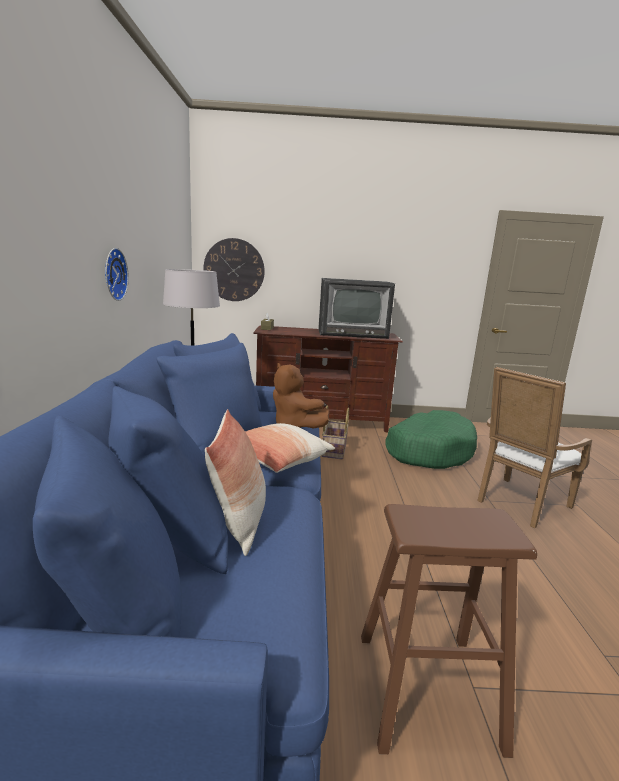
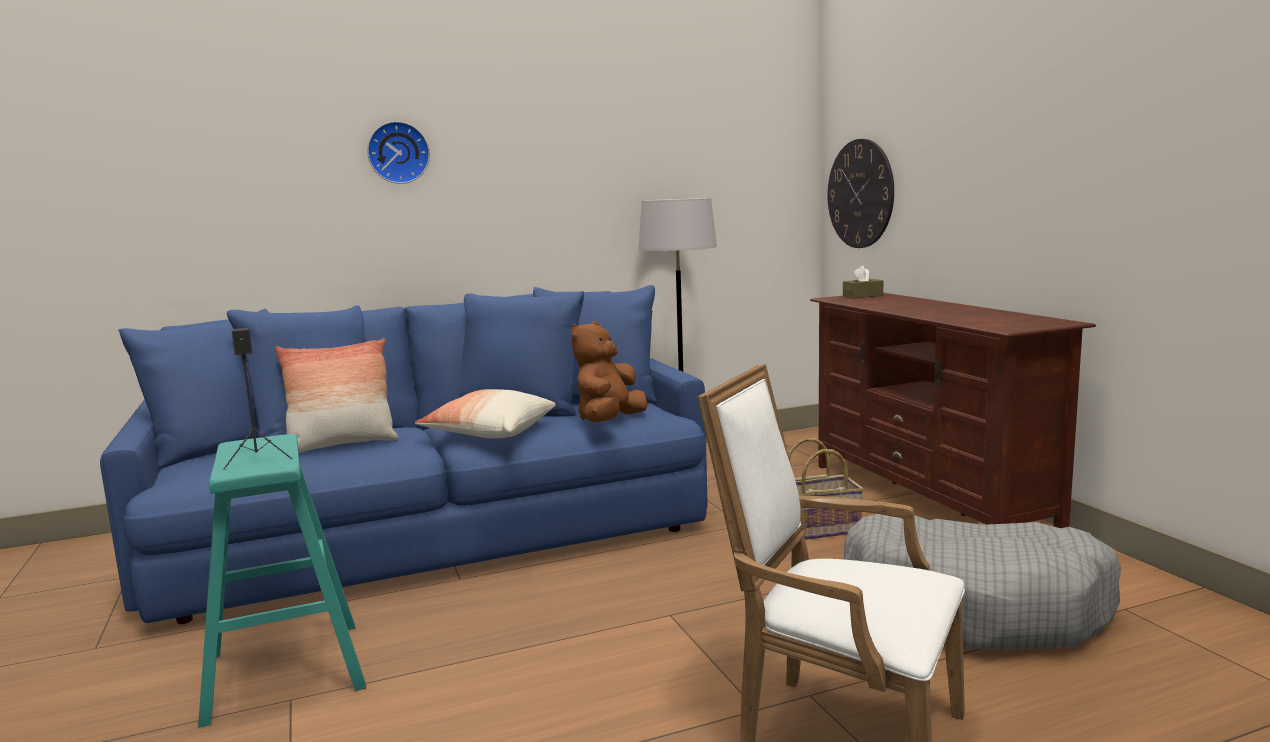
camera: 70 degrees right, 5 degrees down
(113, 274) = (528, 209): wall clock -> wall clock (398, 153)
(352, 333) = (976, 314): television -> none
(426, 689) = (284, 670): brown stool -> turquoise stool
(429, 450) = (975, 607): green dog bed -> grey dog bed
(472, 524) = (258, 459): none -> black speaker

